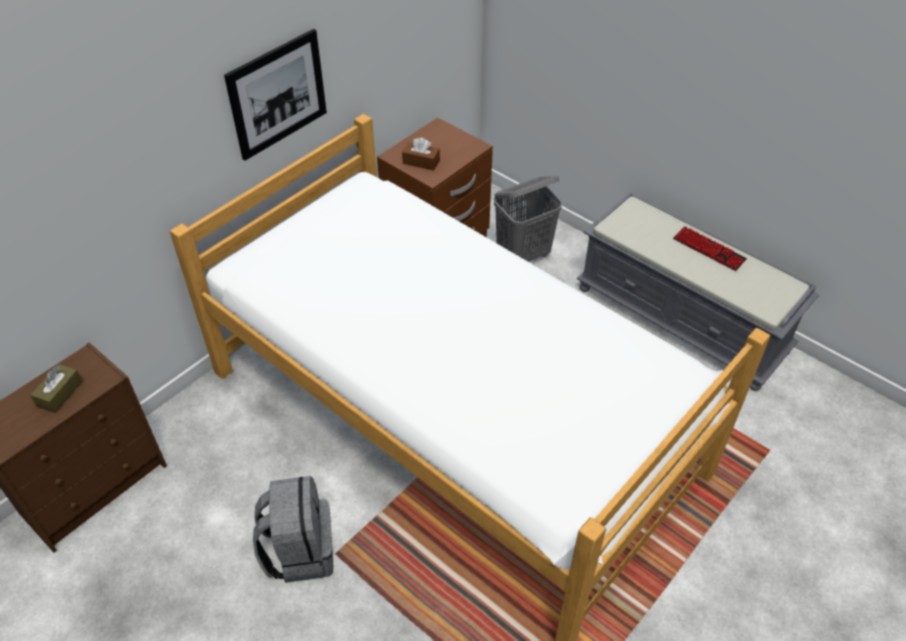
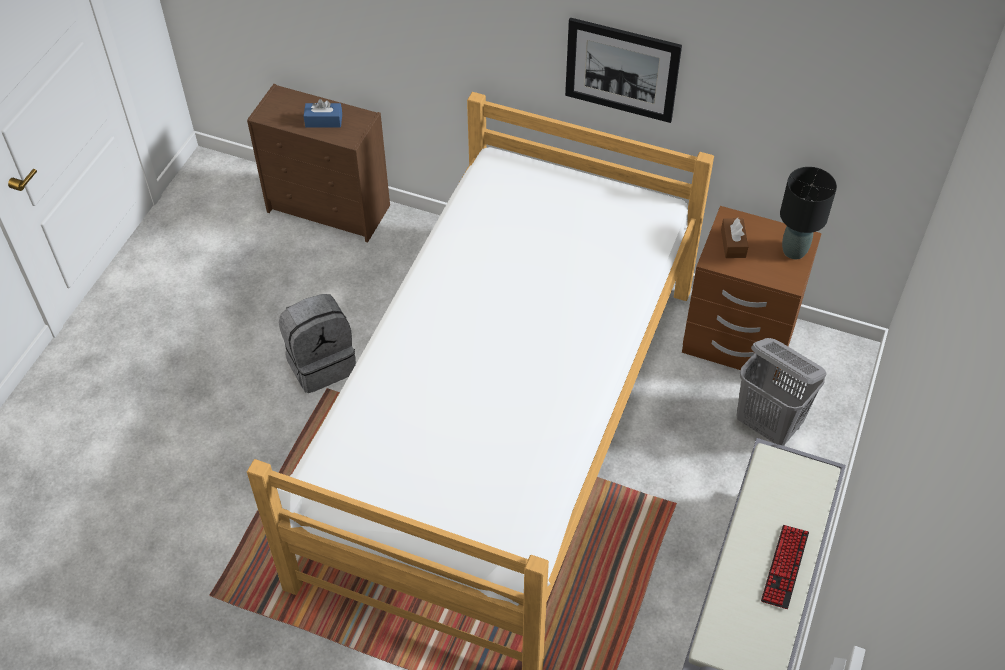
camera: 70 degrees right, 5 degrees up
(60, 394) = (324, 121): brown tissue box -> blue tissue box
(447, 135) = (794, 251): none -> black table lamp

